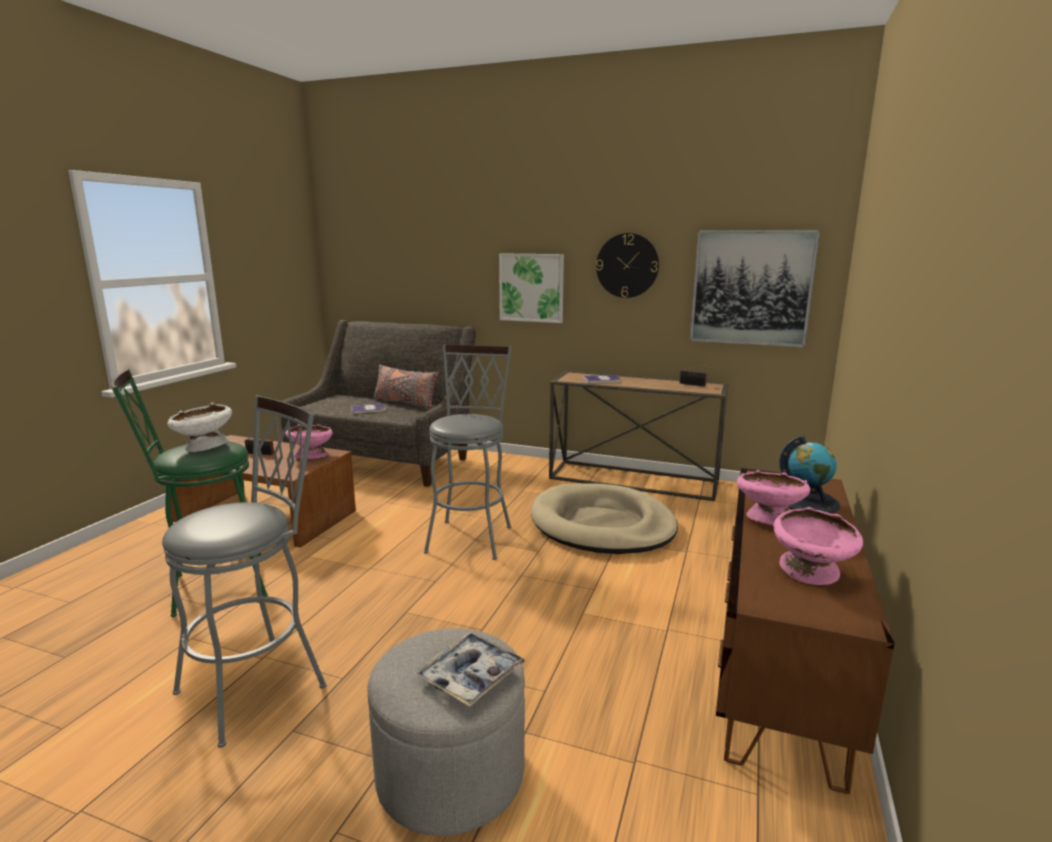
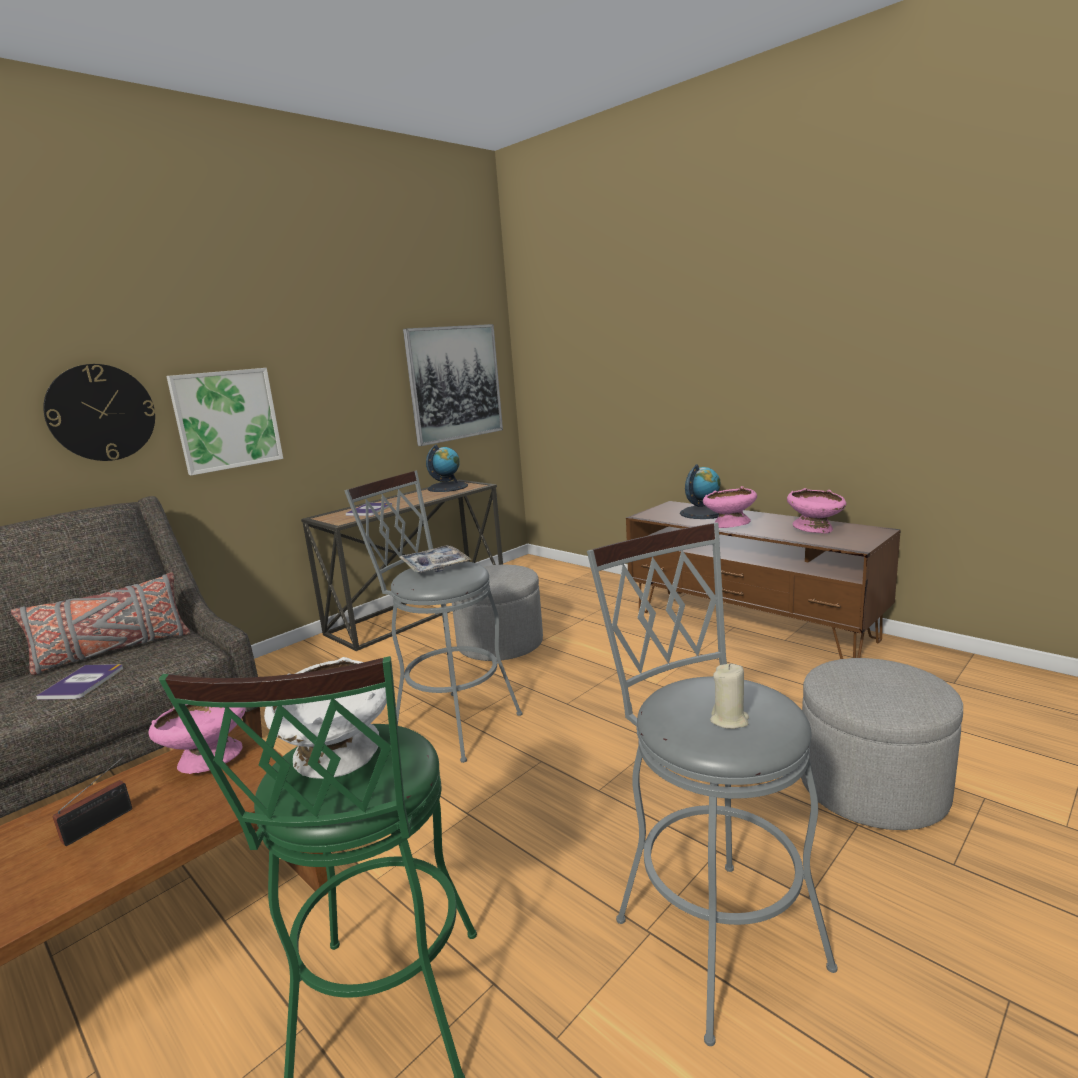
camera: 65 degrees left, 0 degrees up
(205, 521) = (729, 720): none -> beige candle
(470, 676) = (891, 675): tray -> tray (435, 566)
(602, 525) = (500, 643): beige dog bed -> grey ottoman
(627, 265) = (342, 374): wall clock -> wall clock (101, 412)
(693, 384) = (447, 487): radio -> globe

